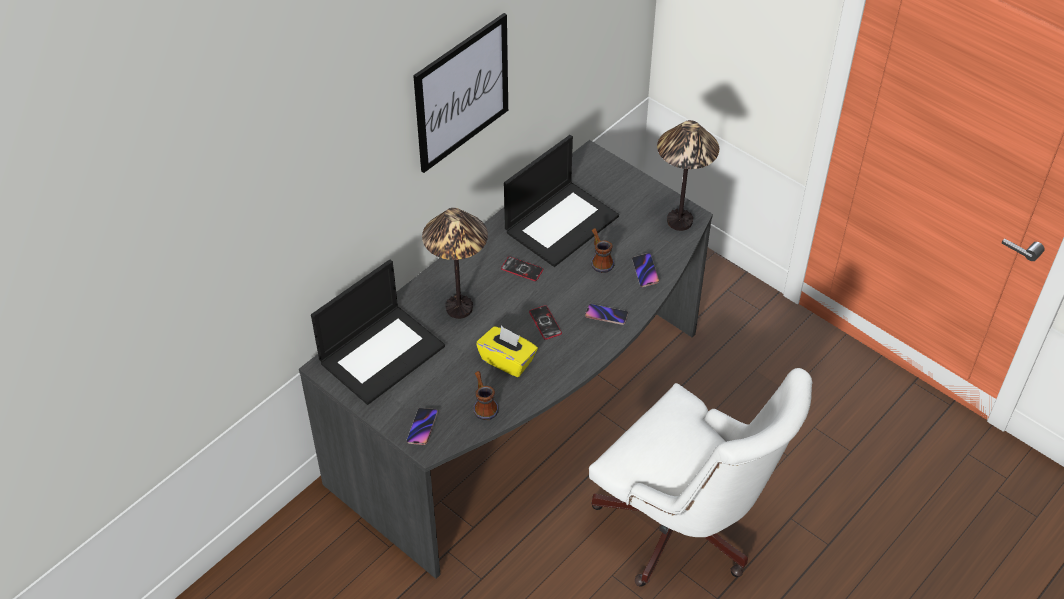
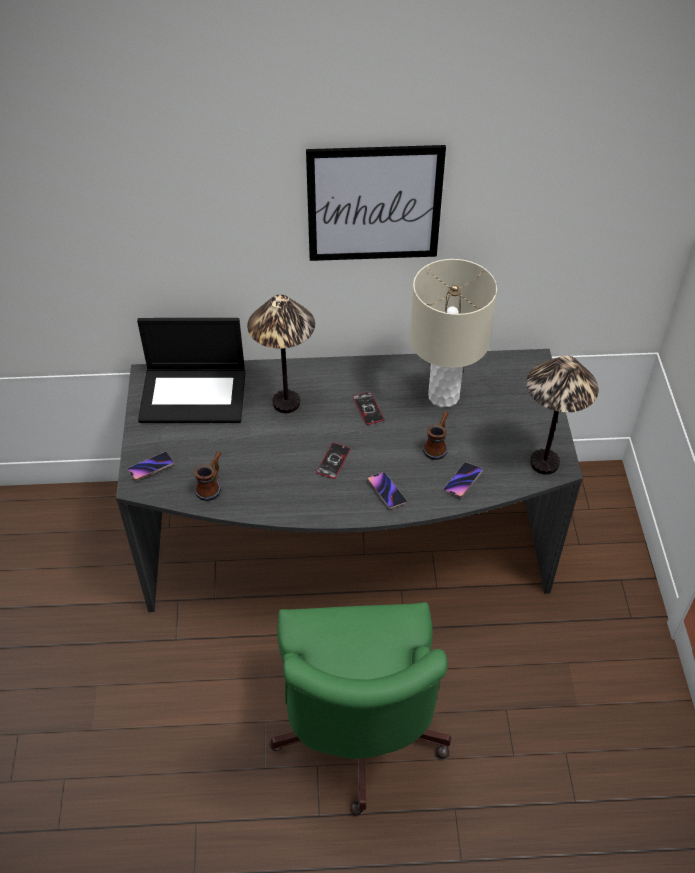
camera: 45 degrees right, 0 degrees up
(507, 360) = (270, 467): yellow tissue box -> none
(561, 223) = (444, 396): laptop -> beige table lamp
(684, 530) = (357, 738): white office chair -> green office chair

